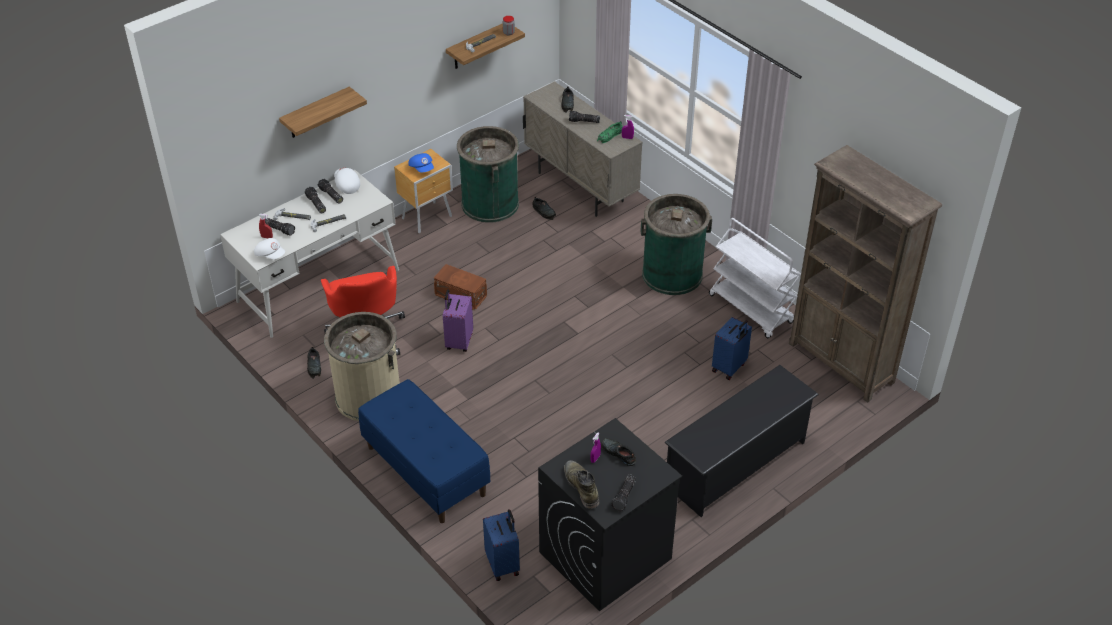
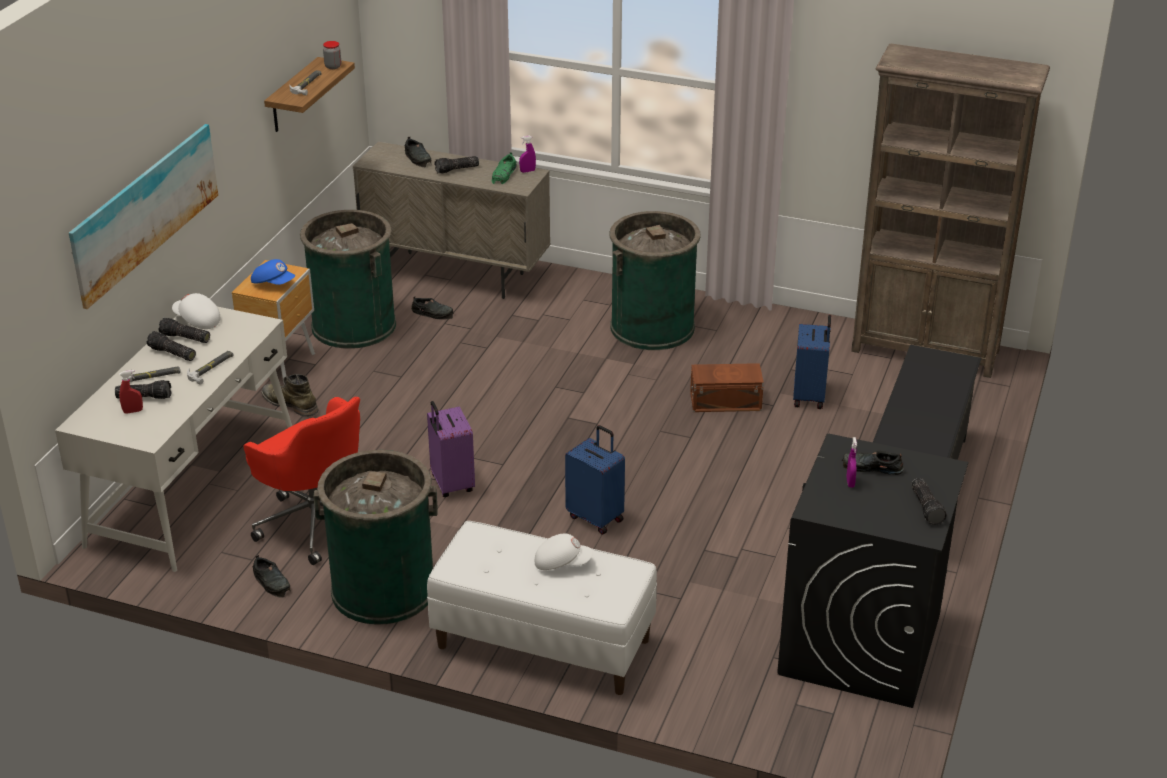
camera: 30 degrees left, 10 degrees down
(270, 254) = (158, 429): white cap -> white cap (562, 563)
(316, 113) = (143, 211): shelf -> picture
(368, 396) = (383, 589): beige trash can -> green trash can
(425, 471) = (542, 644): blue bench -> white bench
(460, 294) = (405, 433): brown storage box -> brown storage box (724, 401)
(503, 564) = (746, 707): blue suitcase -> blue suitcase (596, 517)
(581, 487) = (866, 517): green boot -> green boot (290, 404)
(751, 309) = (777, 332): white cart -> none

